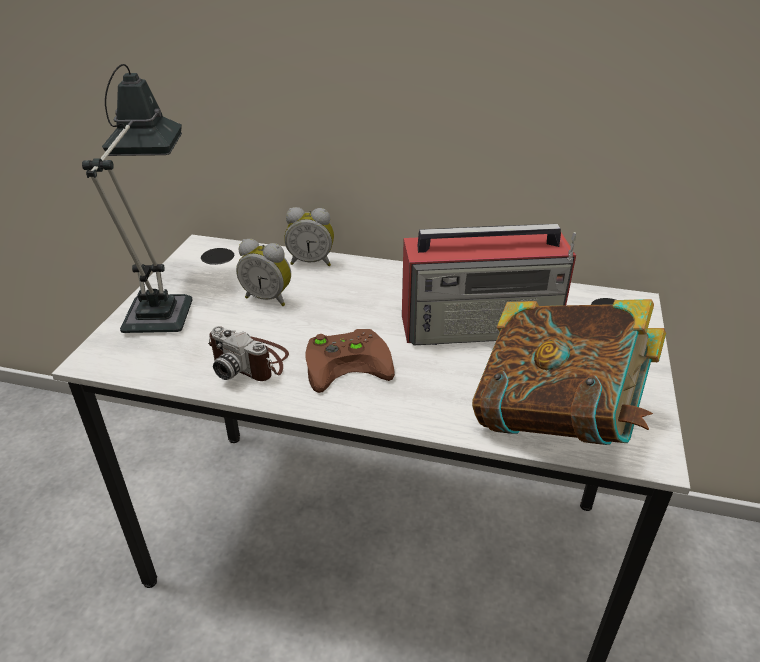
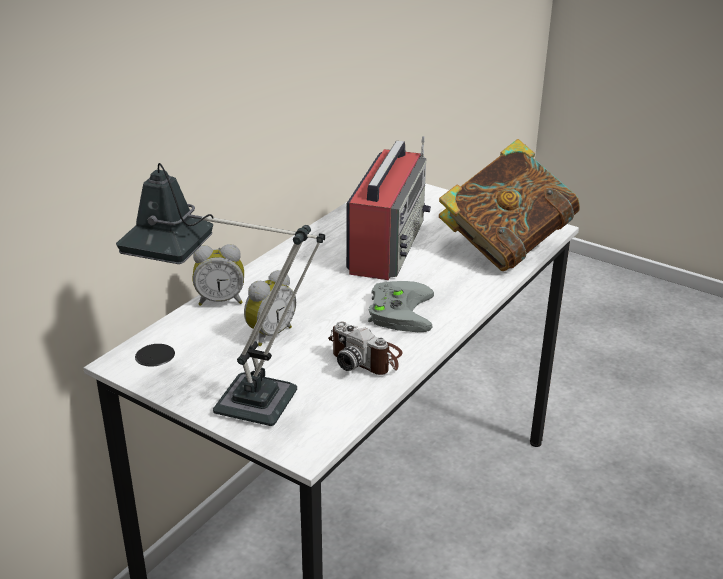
camera: 70 degrees left, 5 degrees down
(250, 361) = (366, 357): camera -> camera turned 75 degrees clockwise
(311, 261) = (220, 300): alarm clock -> alarm clock turned 60 degrees clockwise
(349, 362) = (398, 310): brown game controller -> grey game controller

